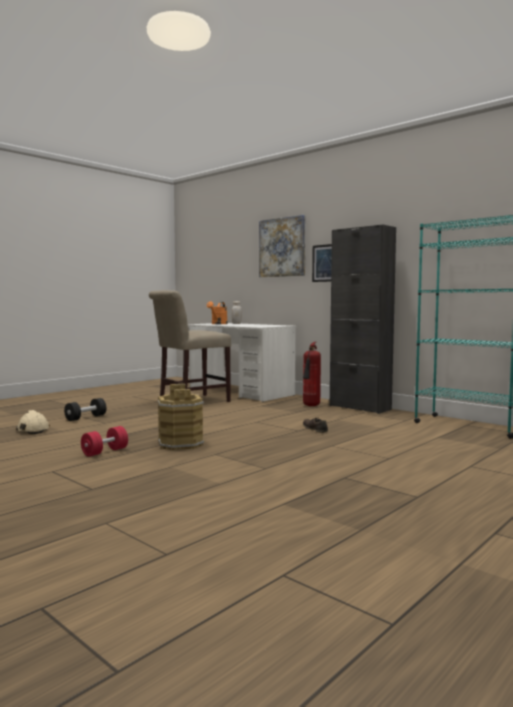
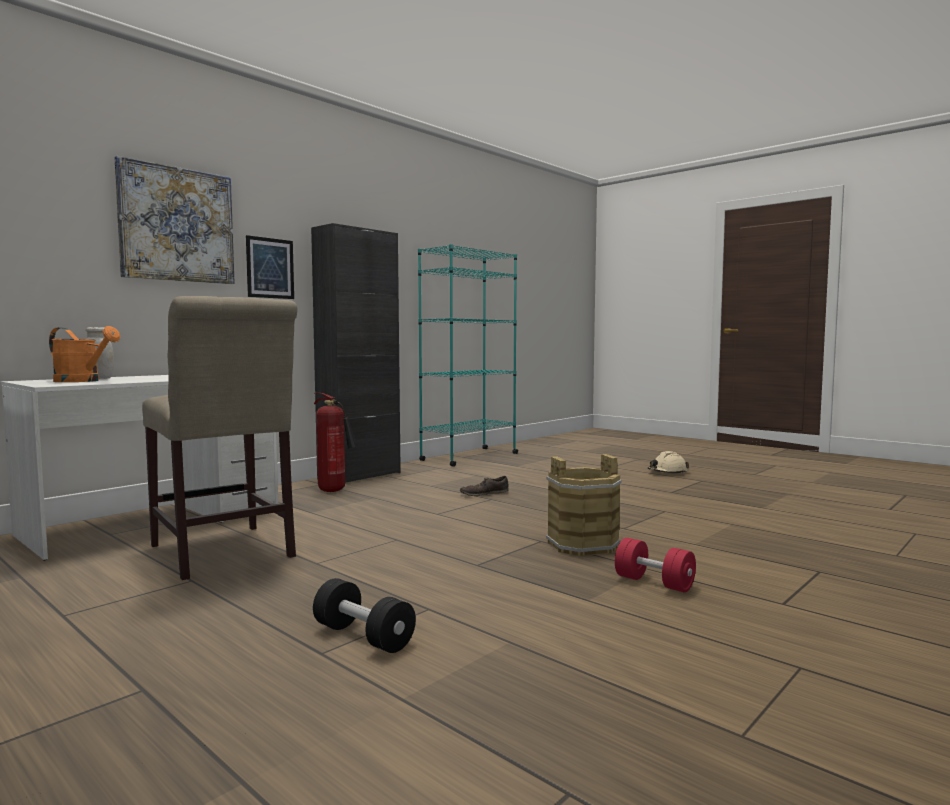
camera: 90 degrees left, 0 degrees up
(32, 430) = (504, 682): beige hard hat -> beige hard hat (667, 472)

